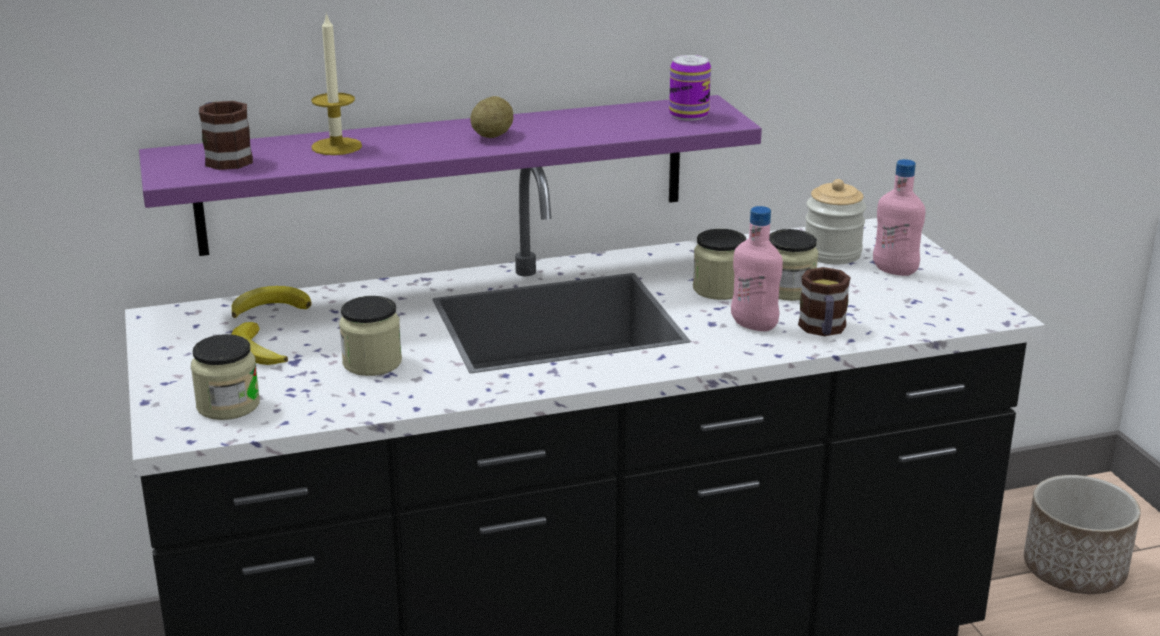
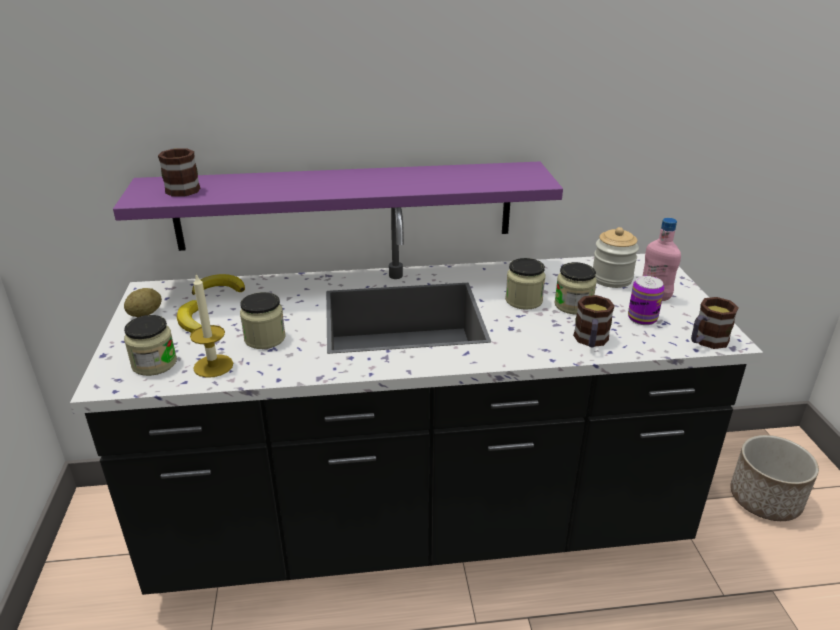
camera: 10 degrees right, 5 degrees up
(336, 146) = (260, 184): candle -> candle (213, 366)
(492, 135) = (369, 182): potato -> potato (145, 314)
(689, 115) = (513, 175): can -> can (642, 318)
(754, 325) = (541, 332): pink bottle -> none
(971, 318) = (705, 341): none -> mug

